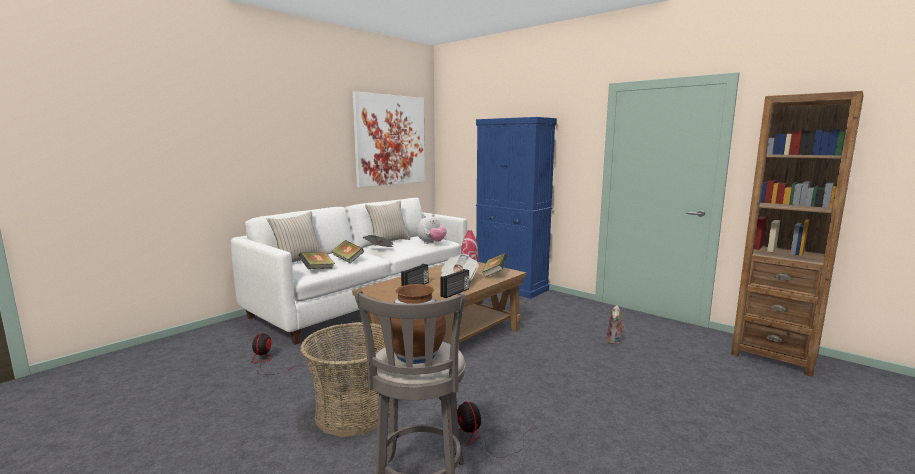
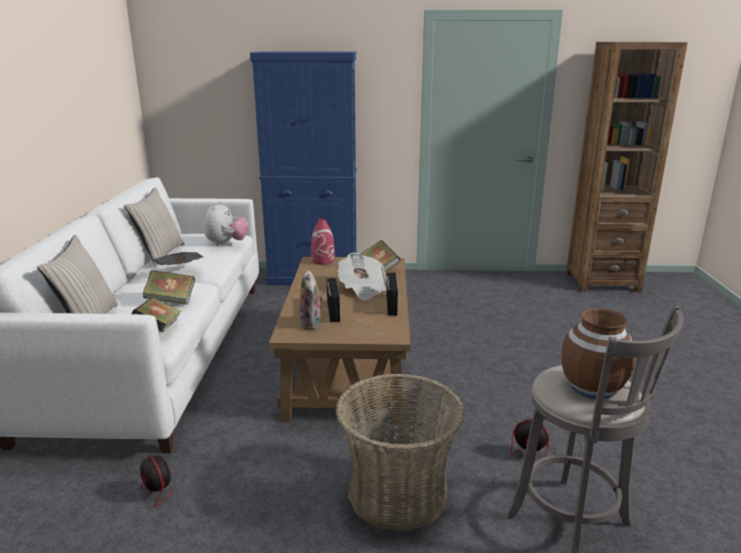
camera: 40 degrees left, 10 degrees up
(390, 140) = (97, 87): picture -> none
(614, 341) = (493, 309): plush toy -> plush toy (312, 324)

